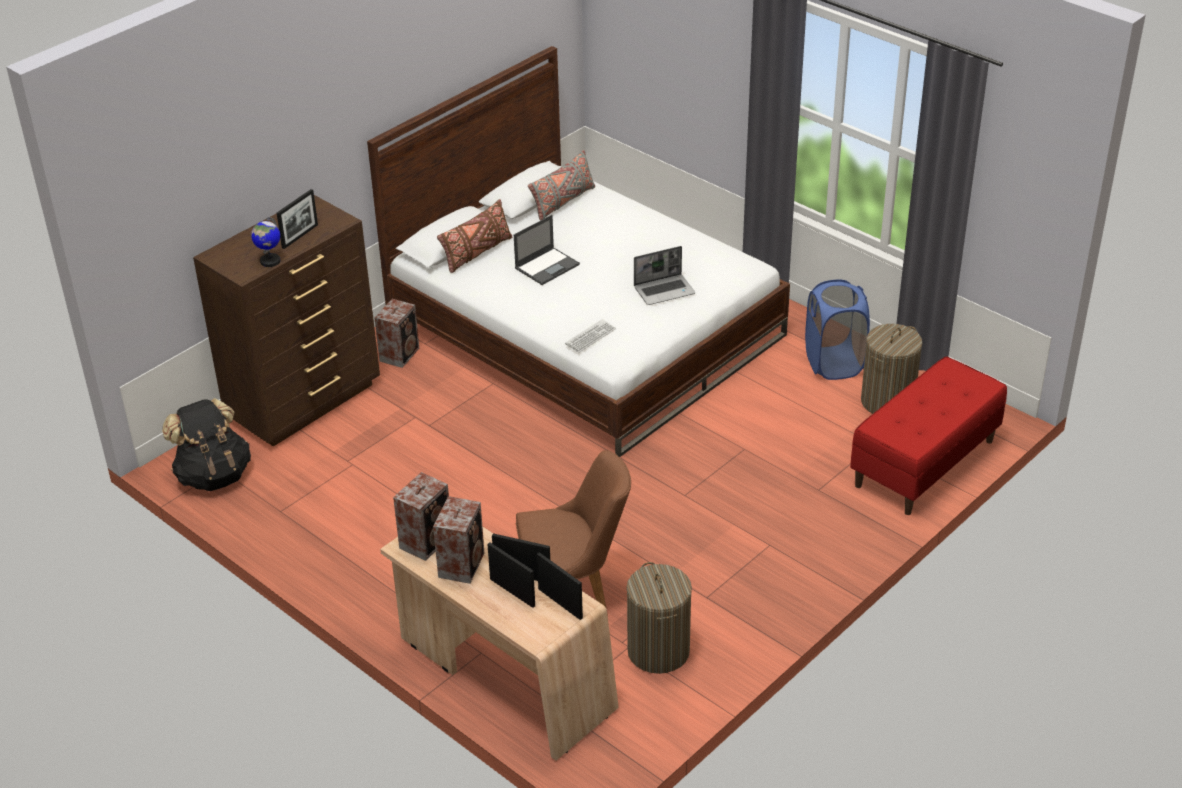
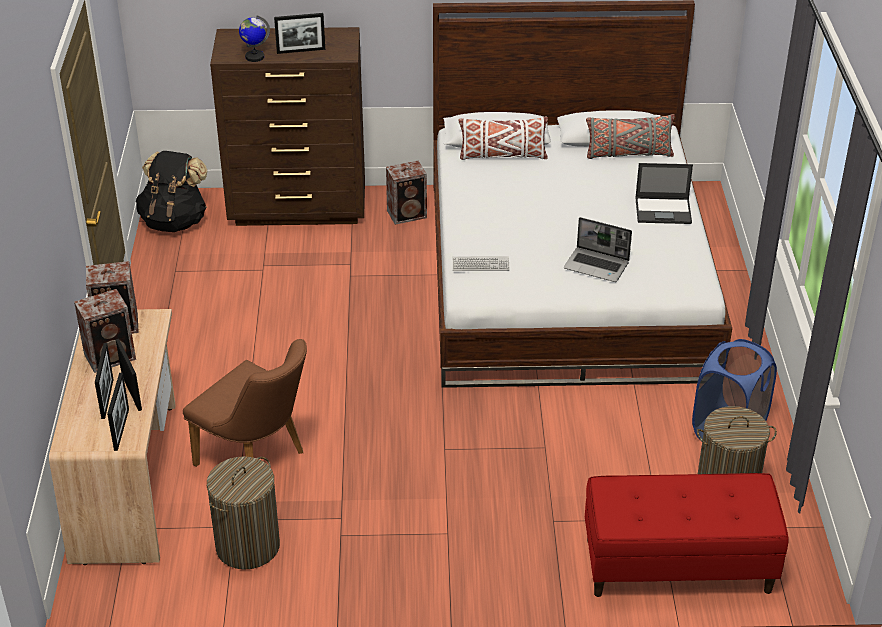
camera: 45 degrees right, 0 degrees up
(476, 253) = (502, 156): brown pillow -> white pillow
(547, 266) = (537, 194): laptop -> laptop (664, 210)

